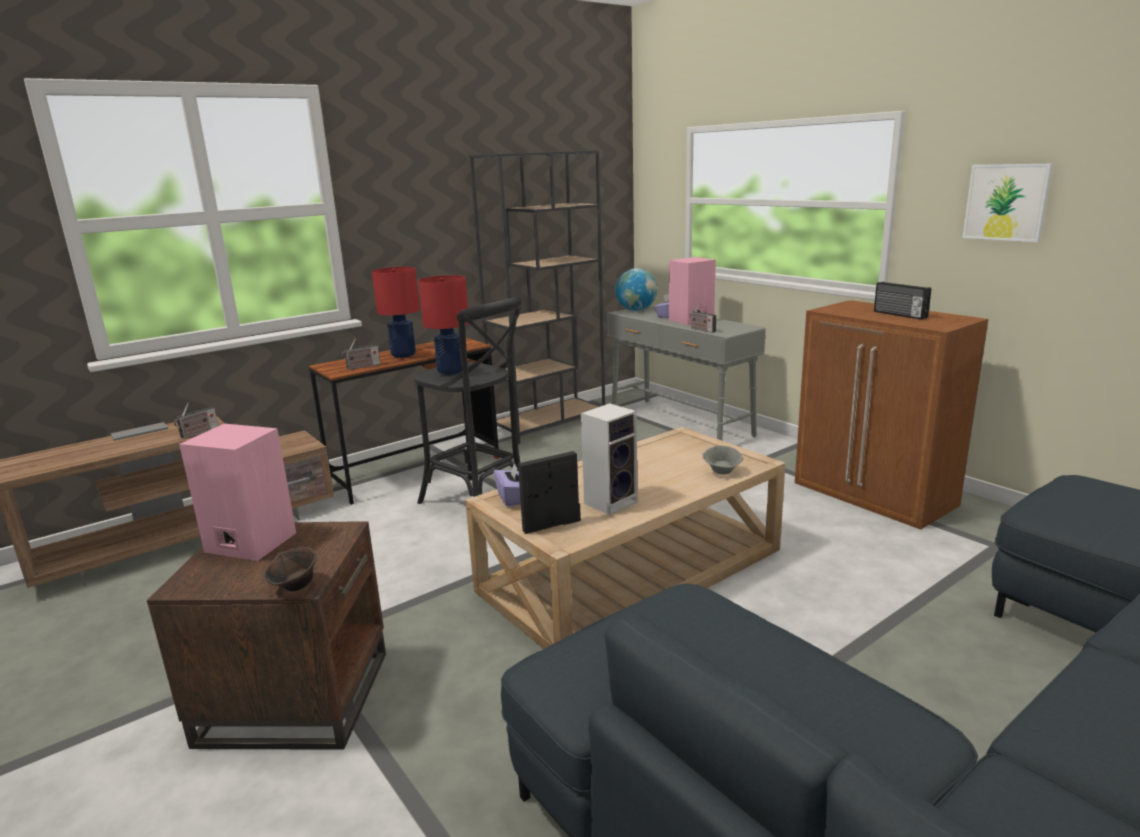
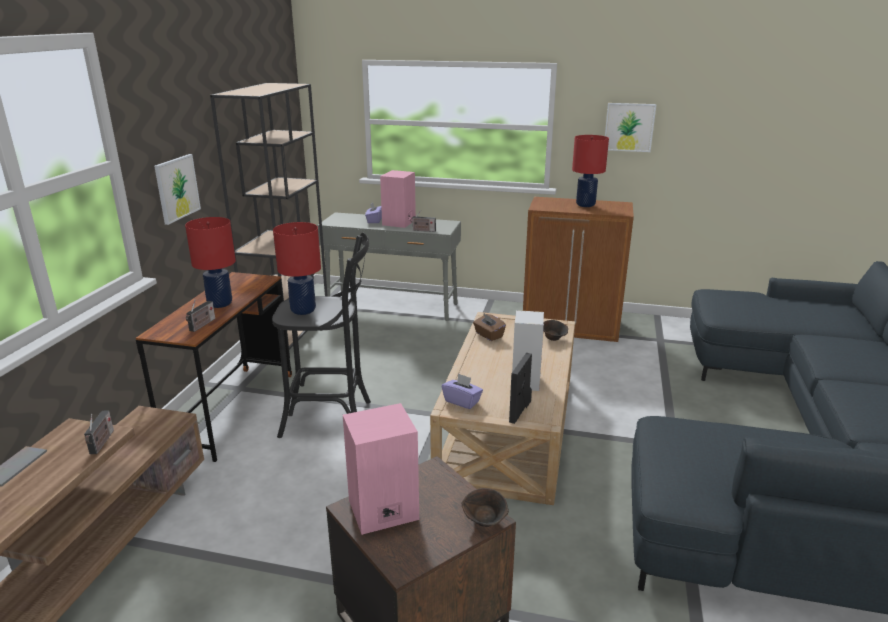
camera: 40 degrees left, 5 degrees up
(412, 242) = (177, 188): none -> picture
(636, 310) = (338, 219): globe -> none
(651, 450) = (488, 335): none -> brown tissue box
(722, 472) = (554, 338): grey bowl -> brown bowl
(899, 315) = (585, 206): radio -> red table lamp

